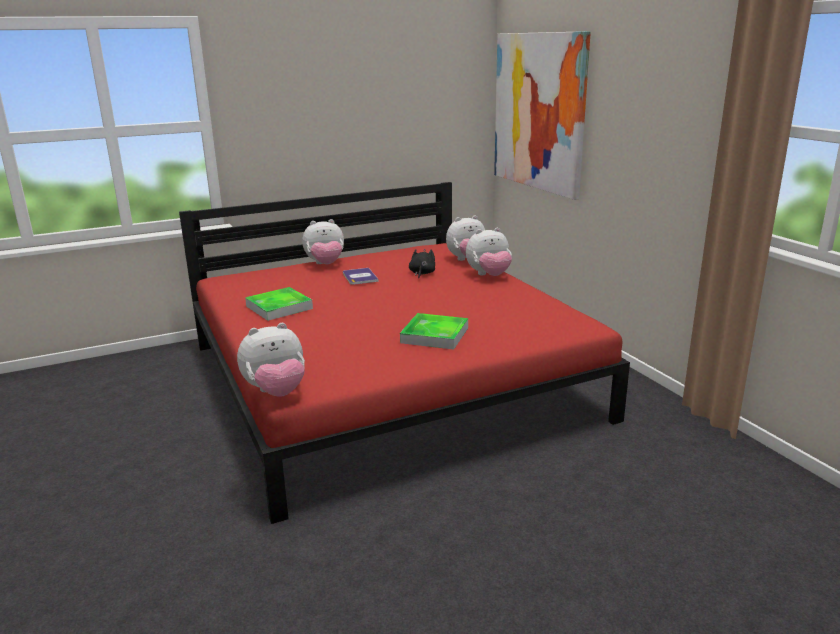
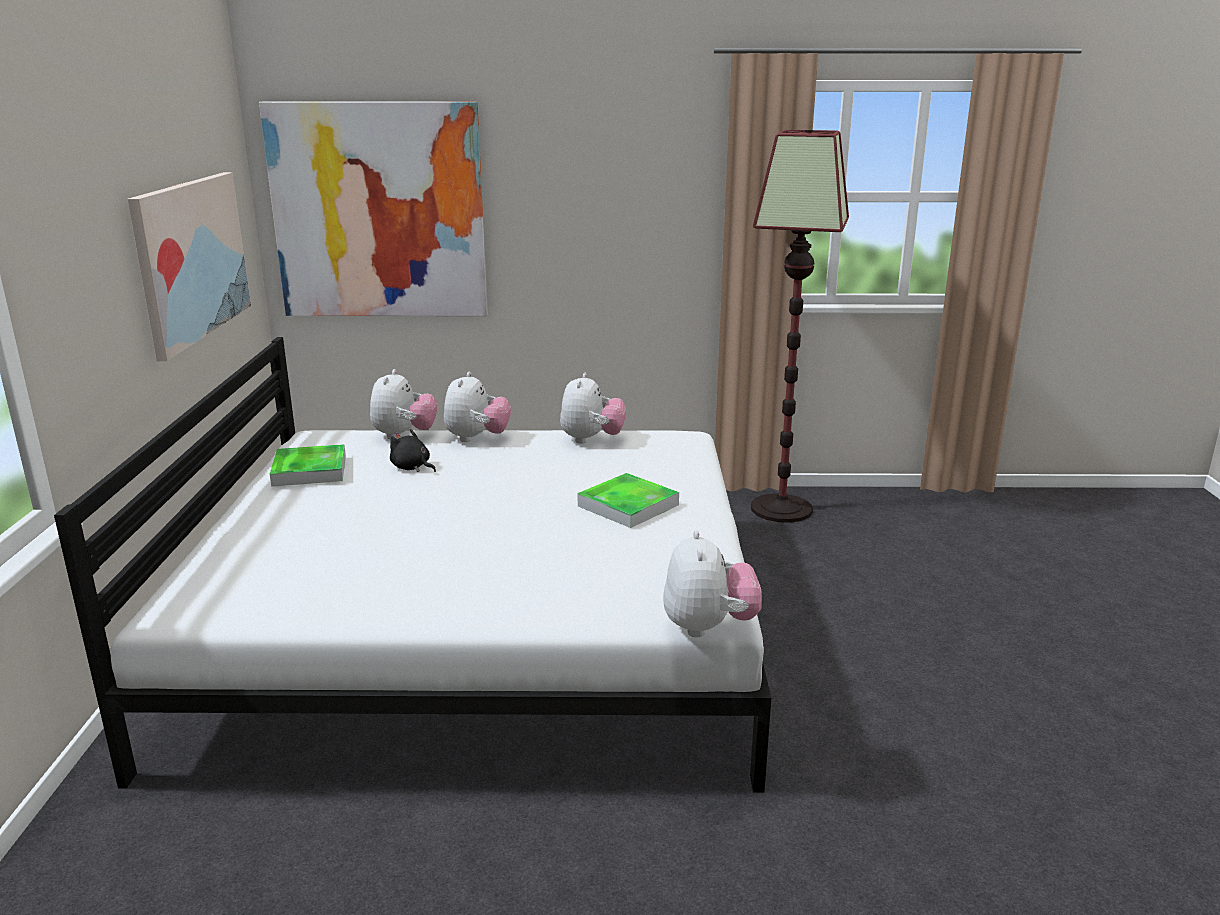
camera: 65 degrees left, 0 degrees up
(279, 307) = (402, 581): tray -> tray (309, 470)
(325, 264) = (253, 518): plush toy -> plush toy (591, 439)
(360, 277) = (360, 505): book -> none
(387, 380) = (478, 626): red bed -> white bed
(395, 123) = (191, 259): none -> picture
(703, 447) = (780, 509): none -> floor lamp

